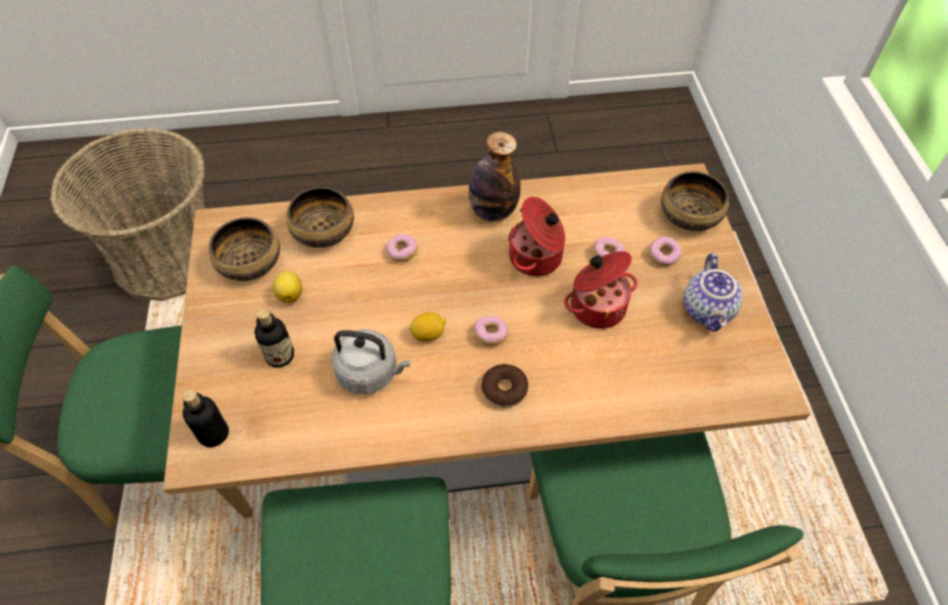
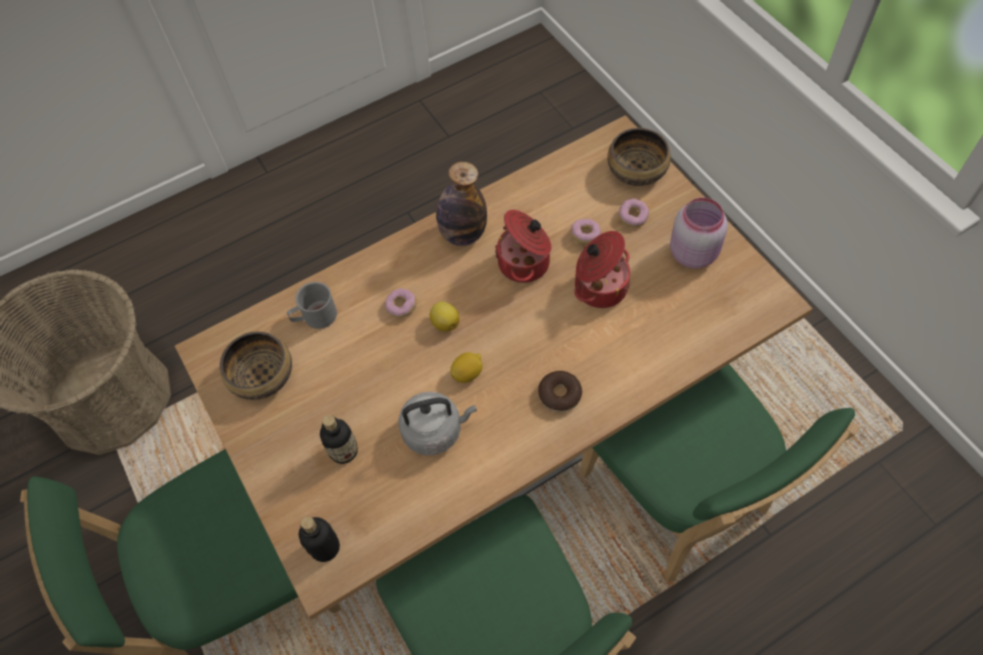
camera: 20 degrees left, 5 degrees up
(290, 294) = (319, 389): lemon -> lemon (445, 323)
(322, 231) = (315, 317): bowl -> grey mug
(490, 334) = (522, 351): donut -> none
(709, 310) = (693, 252): teapot -> pink jar

